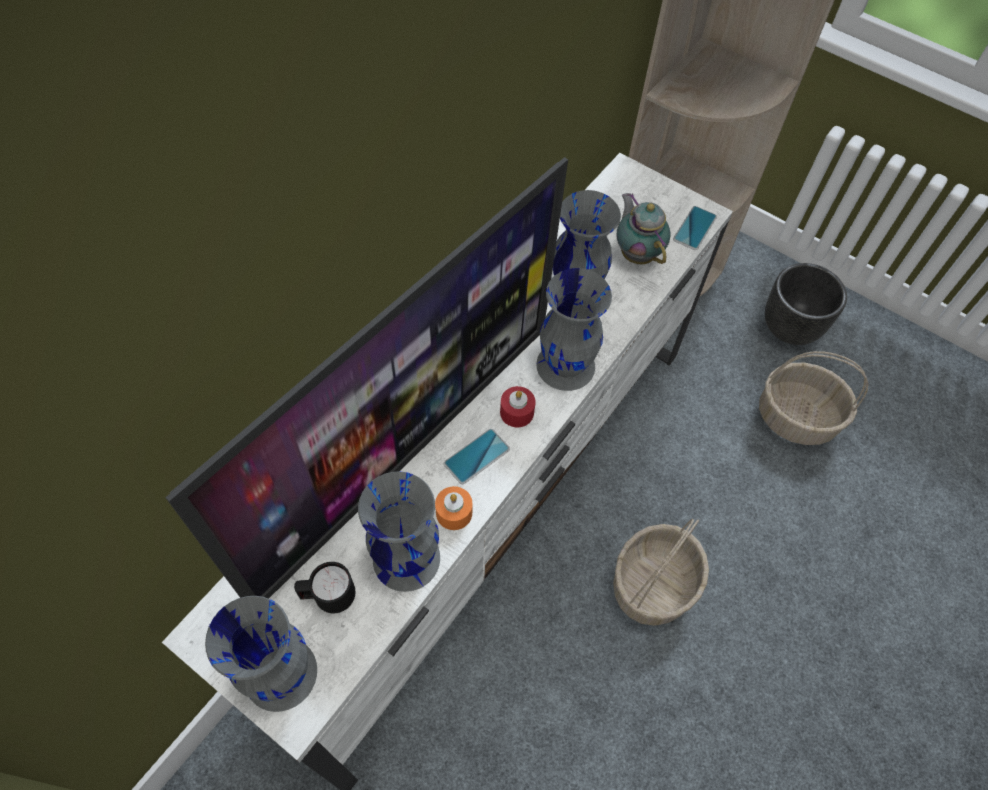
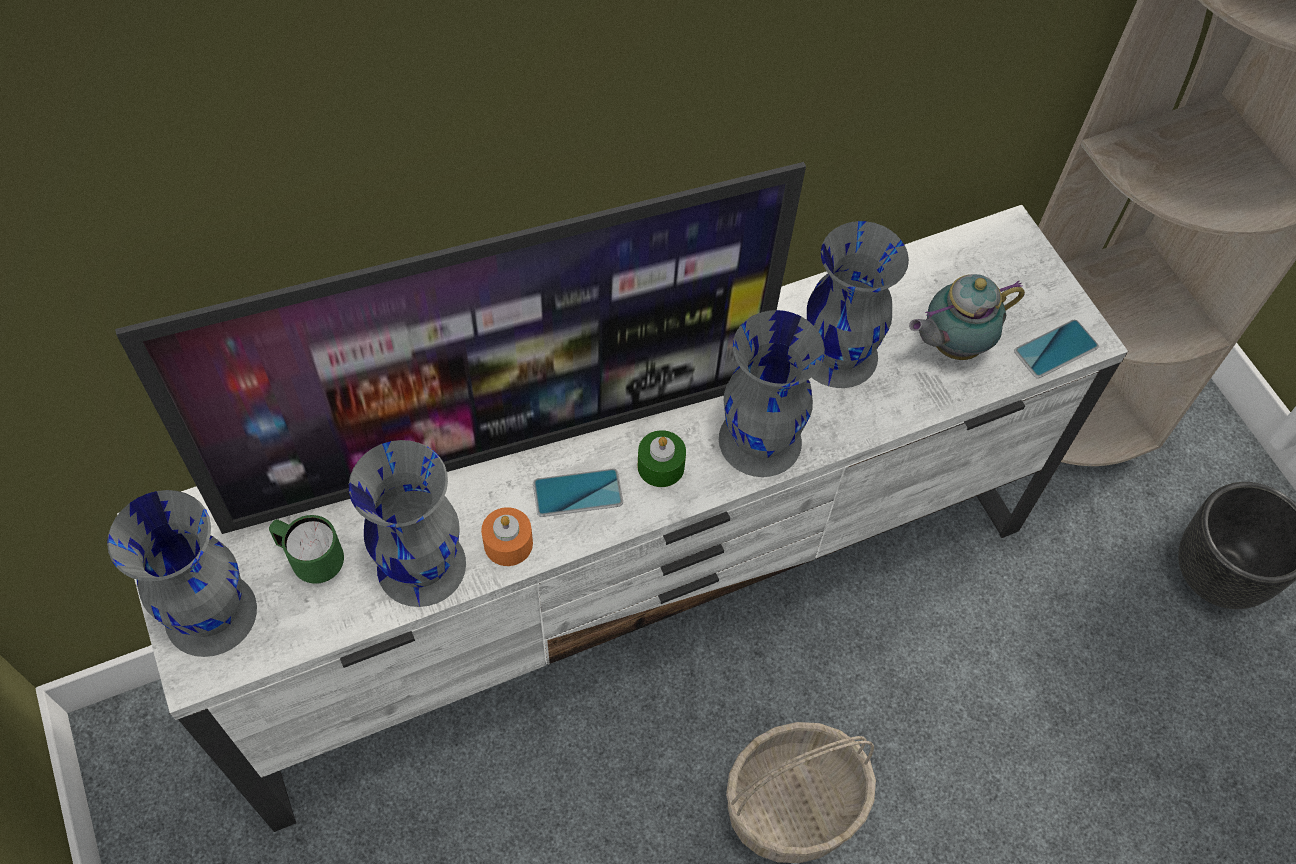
camera: 30 degrees right, 0 degrees up
(329, 596) = (312, 561): black mug -> green mug
(517, 412) = (661, 466): red candle -> green candle
(636, 253) = (951, 345): teapot -> teapot turned 120 degrees counterclockwise
(797, 417) = (1144, 701): basket -> none

